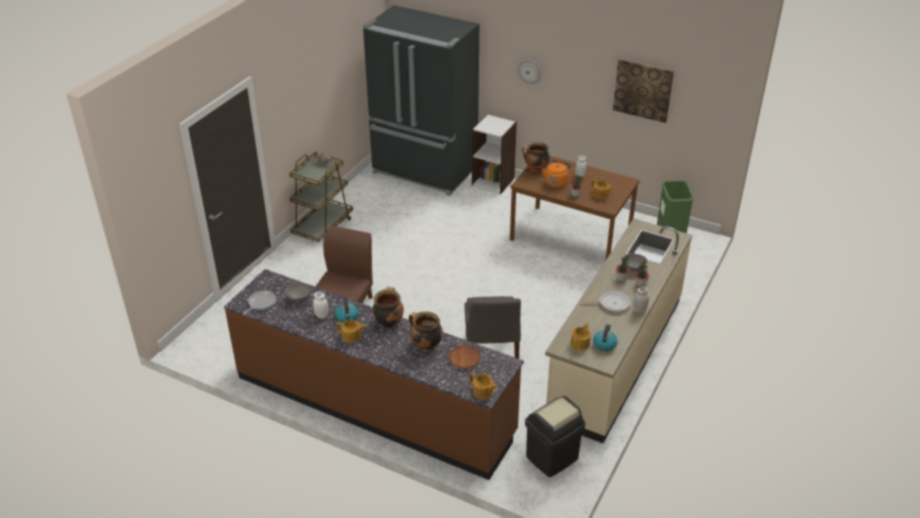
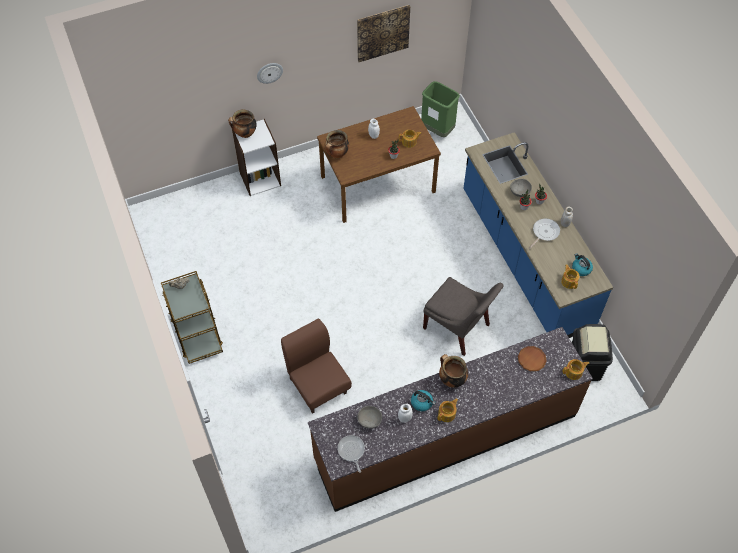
camera: 50 degrees left, 20 degrees up
(424, 171) = (196, 213): black fridge -> none
(426, 345) = (497, 373): cooking pot -> cooking pot (245, 134)
(556, 182) = (366, 155): orange kettle -> none
(615, 356) = (525, 258): beige counter -> blue counter

